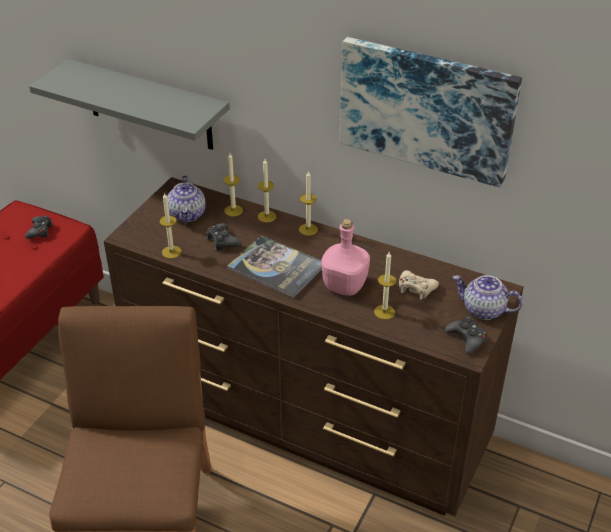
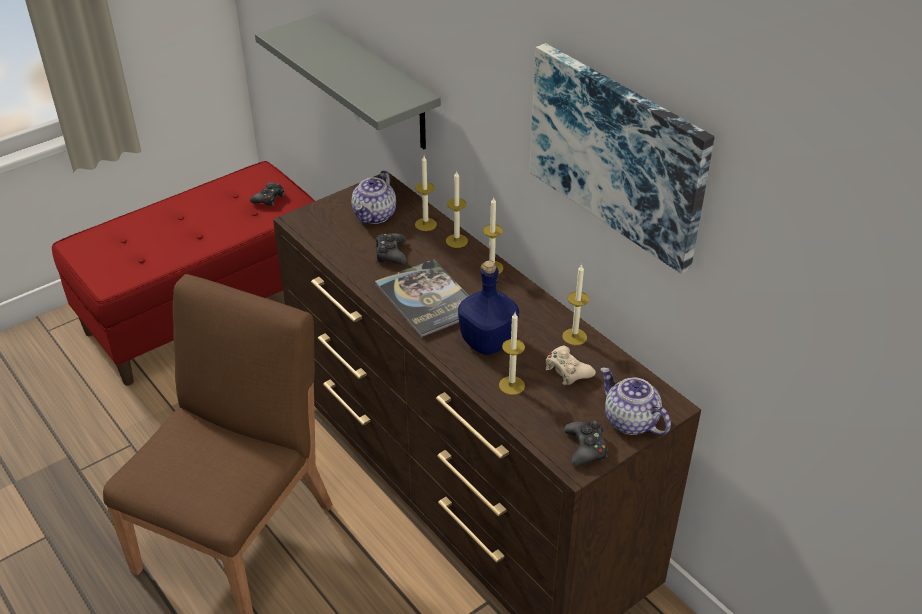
camera: 25 degrees right, 0 degrees up
(171, 252) = (331, 250): candle -> candle (574, 337)
(343, 285) = (486, 341): pink bottle -> blue bottle

